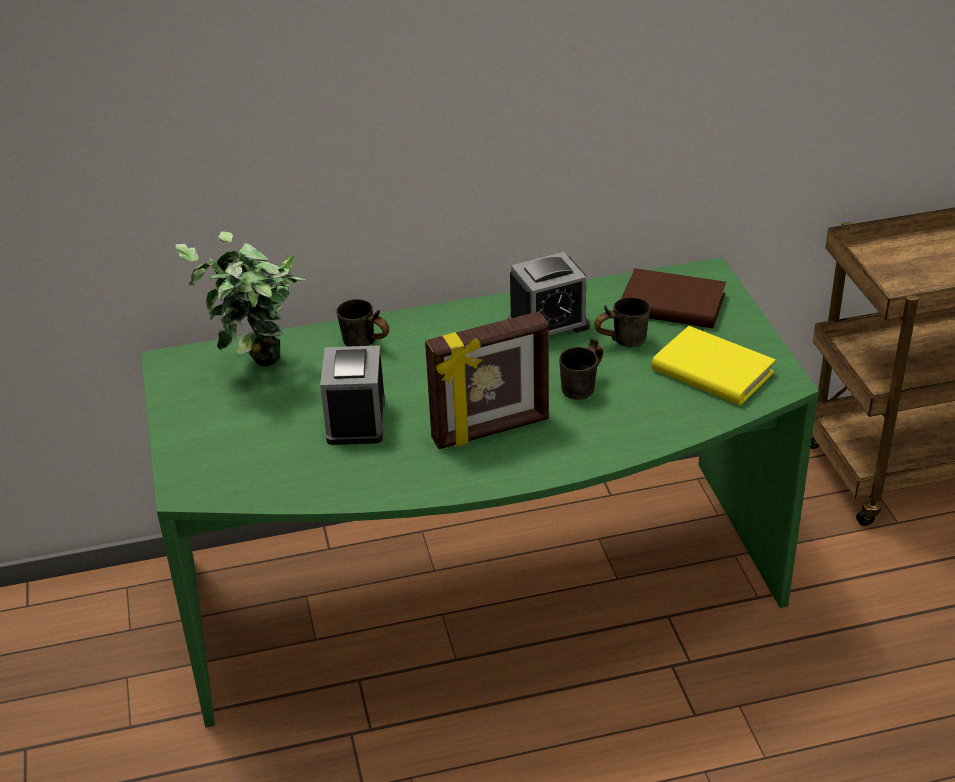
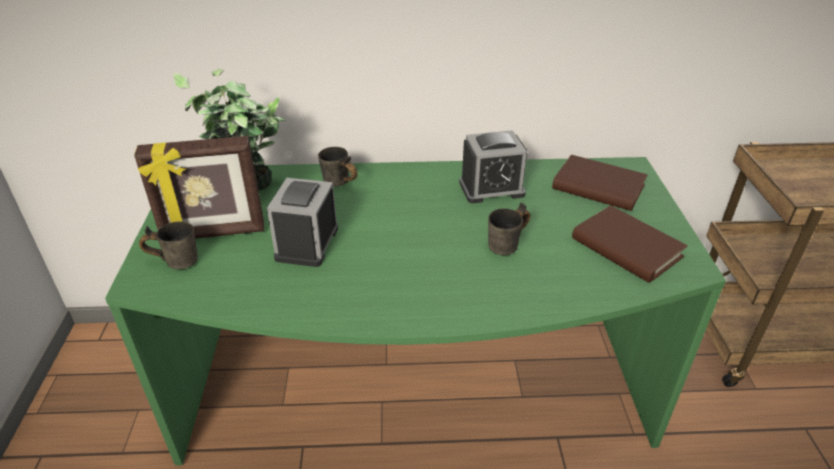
camera: 10 degrees right, 0 degrees up
(491, 431) = (417, 271): picture frame -> picture frame (214, 234)
(621, 340) = (549, 209): grey mug -> grey mug (176, 260)
(712, 372) = (626, 248): yellow book -> brown book

